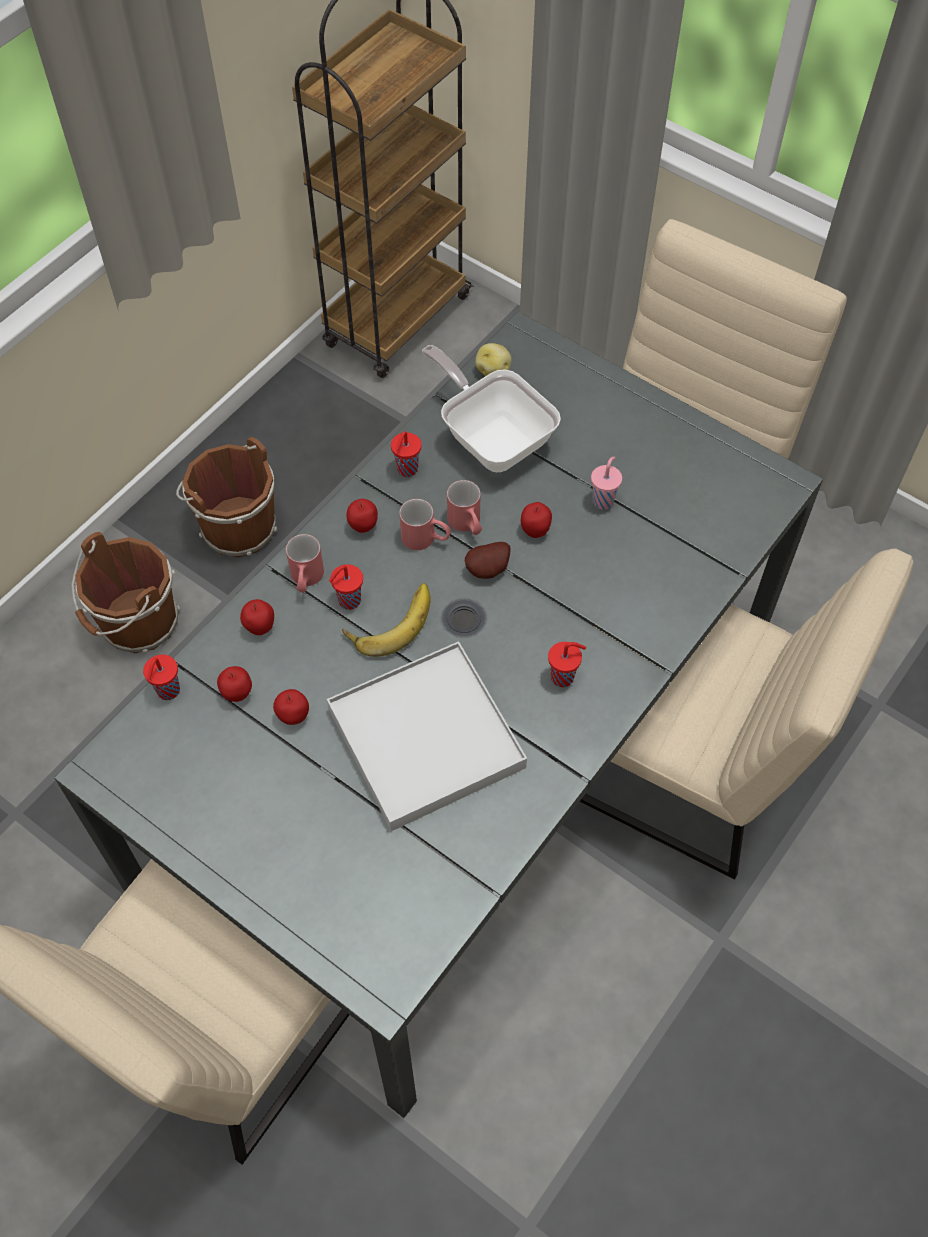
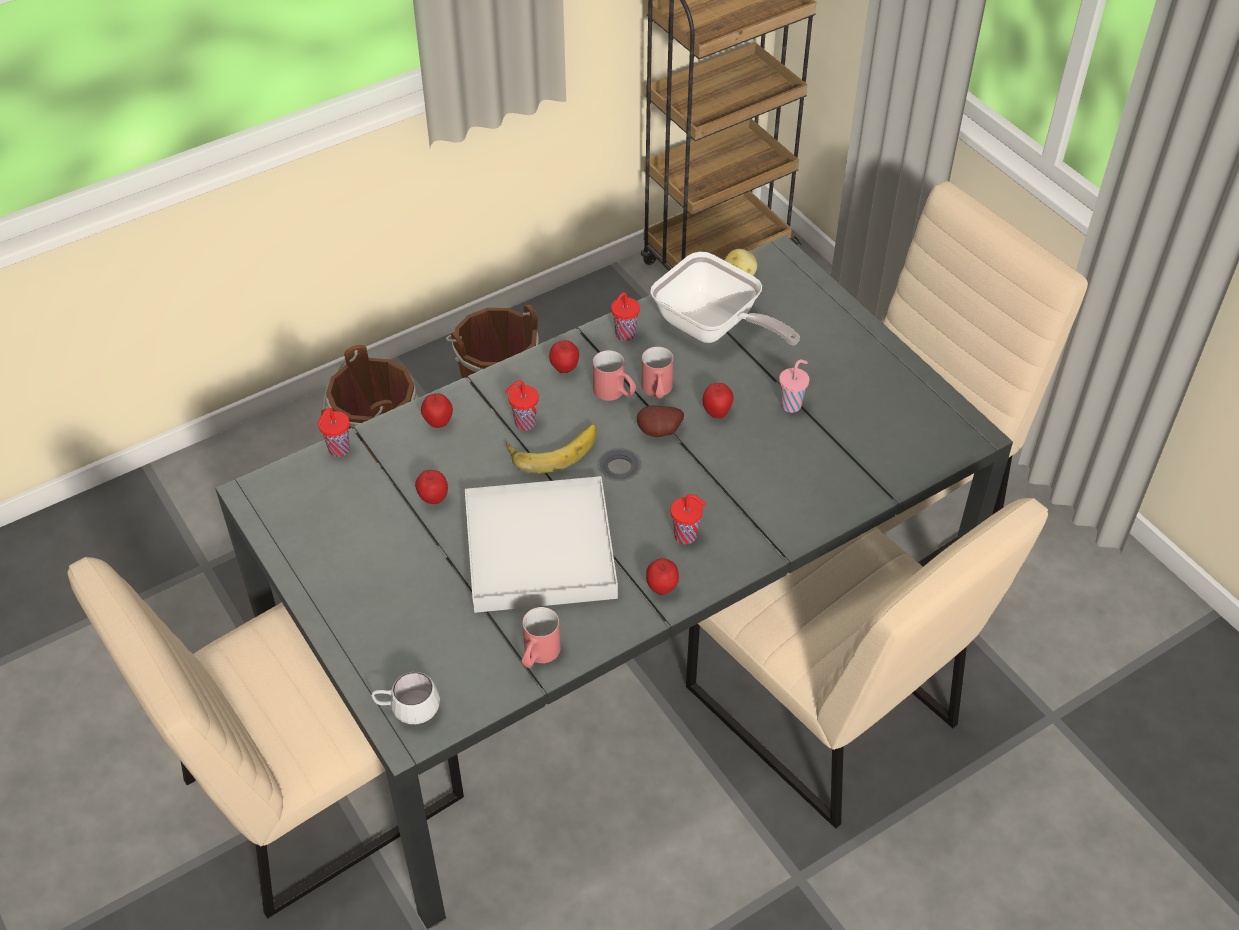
camera: 20 degrees right, 10 degrees down
(237, 694) = (395, 469): apple -> apple (661, 589)
(306, 580) = (495, 397): red mug -> red mug (538, 656)
(371, 963) = (407, 710): none -> white mug
(492, 437) = (713, 328): frying pan -> frying pan turned 150 degrees clockwise

